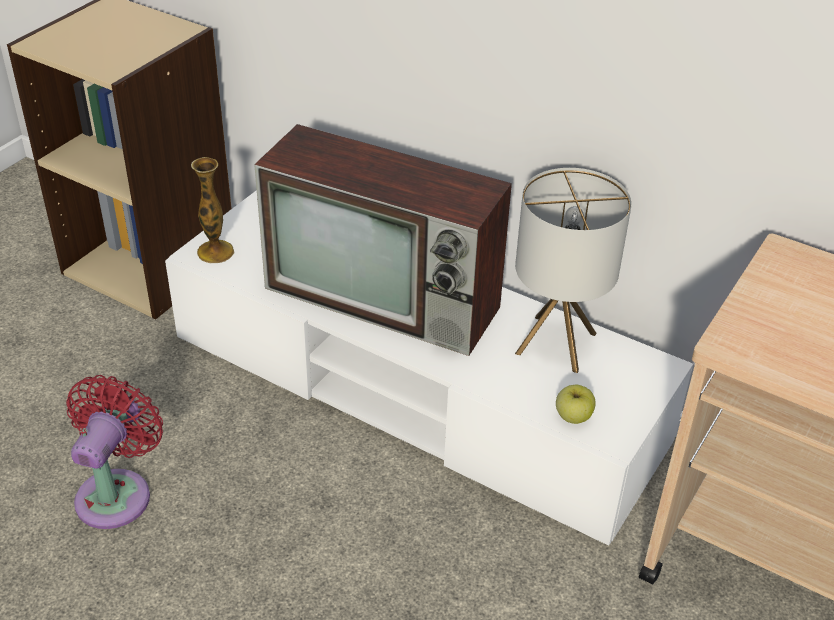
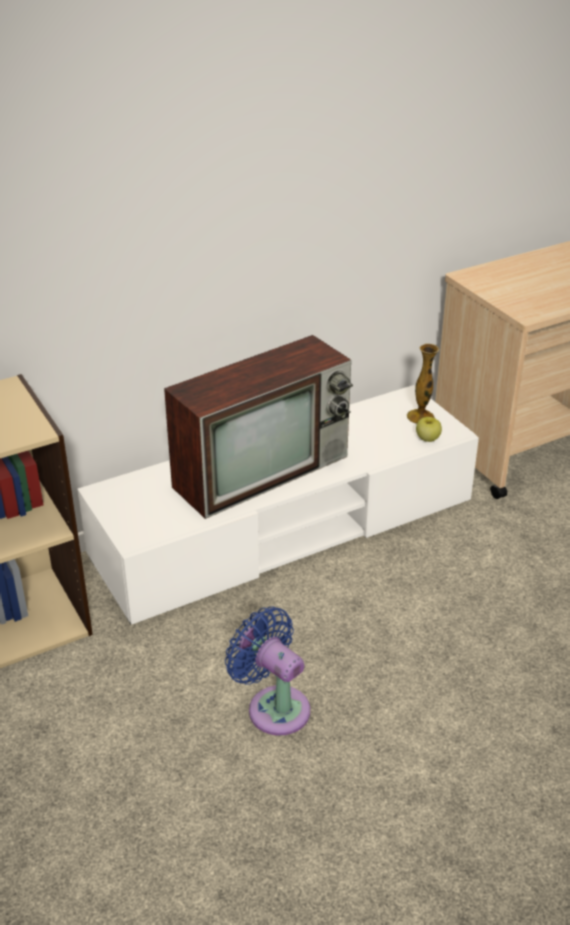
camera: 60 degrees left, 5 degrees down
(117, 492) = (274, 706): red fan -> blue fan
(215, 252) = (138, 530): vase -> vase (420, 417)
(555, 343) = (361, 422): table lamp -> none

